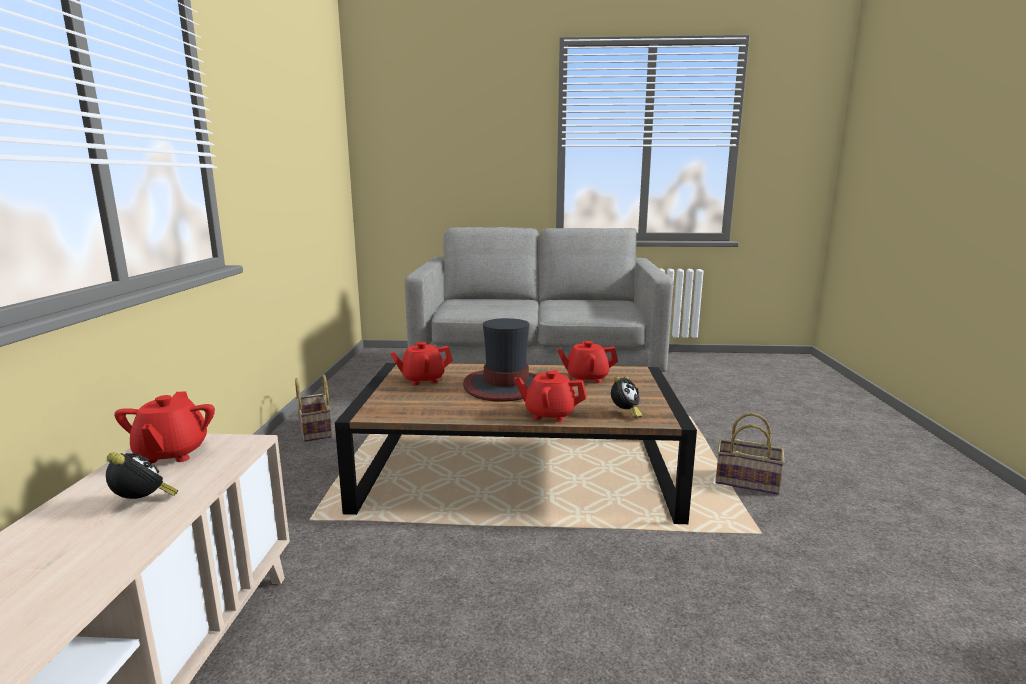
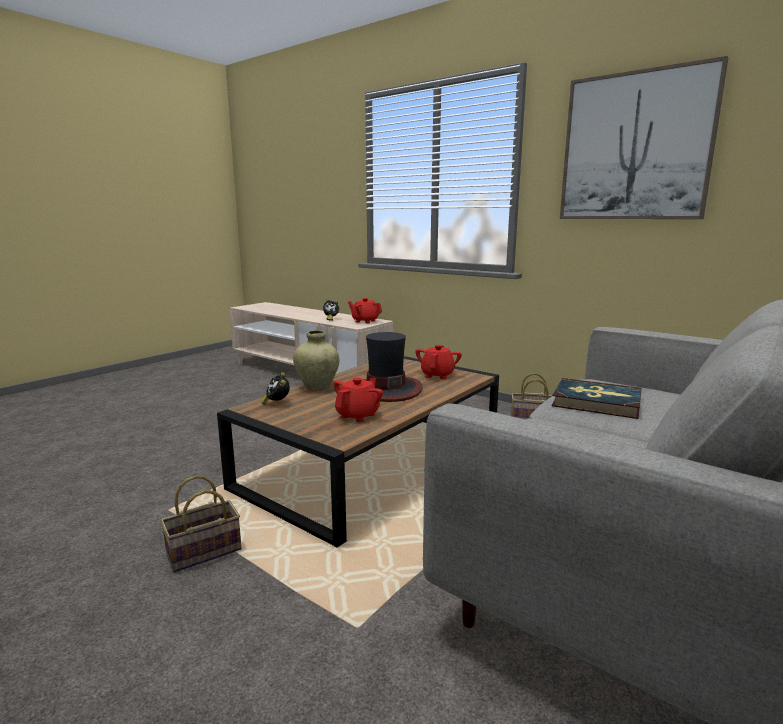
camera: 125 degrees right, 0 degrees up
(273, 108) = (635, 147): none -> picture
(497, 309) = (596, 402): none -> book
(549, 414) = (317, 387): red teapot -> beige vase

